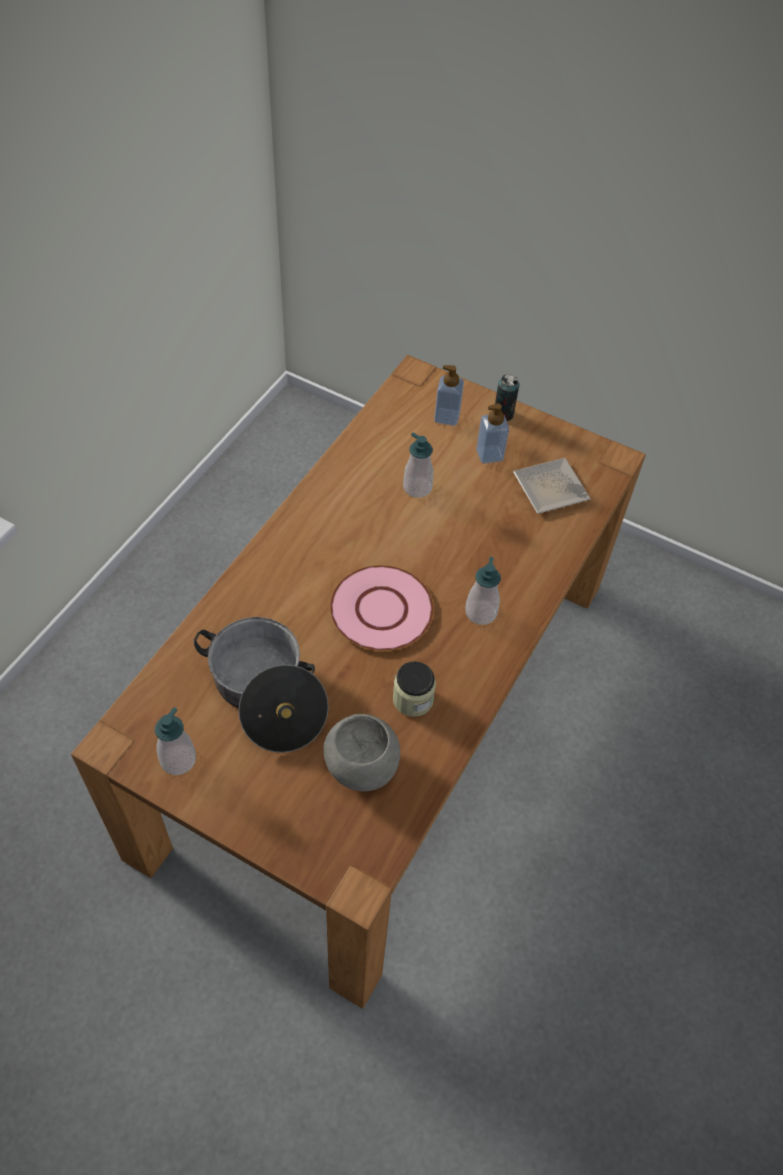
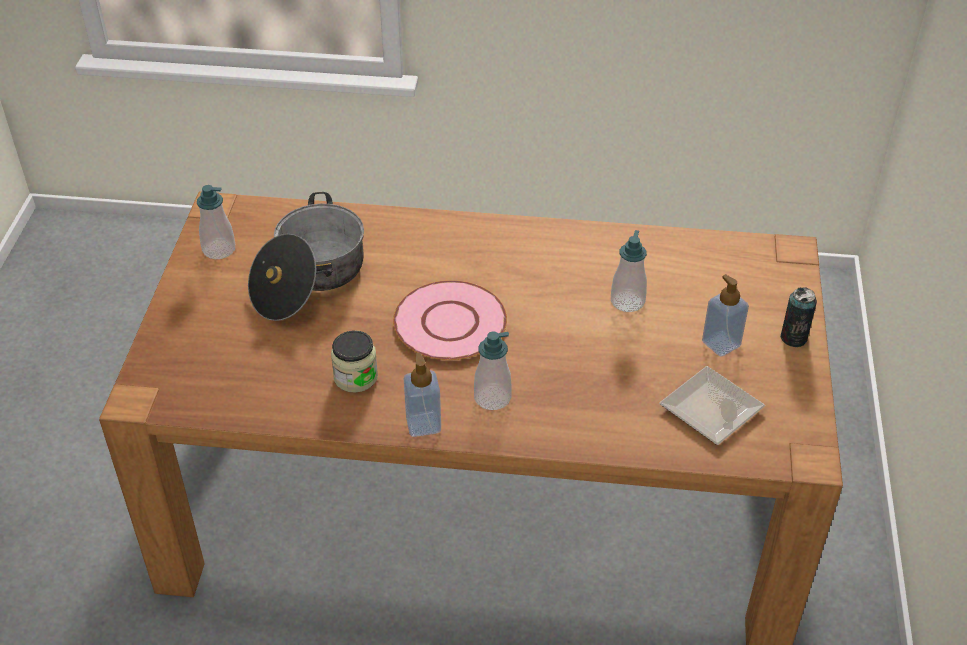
camera: 70 degrees right, 10 degrees down
(361, 767) = (262, 363): grey bowl -> none
(447, 417) = (748, 294): soap dispenser -> soap dispenser (423, 424)

